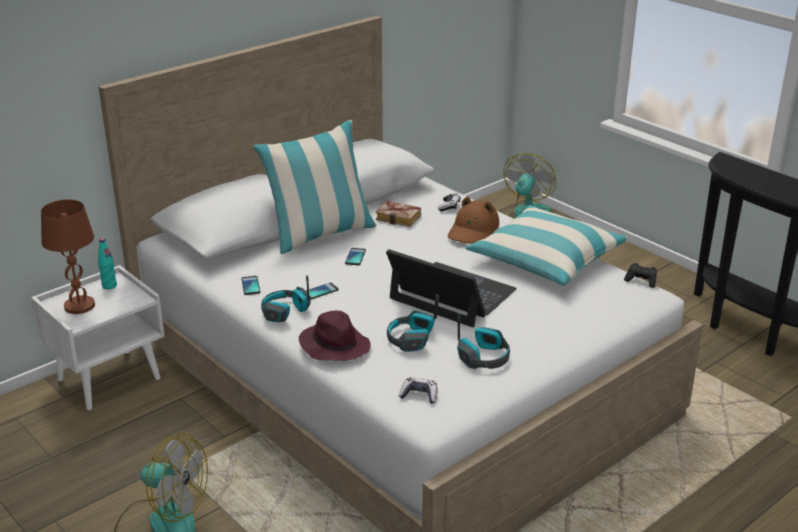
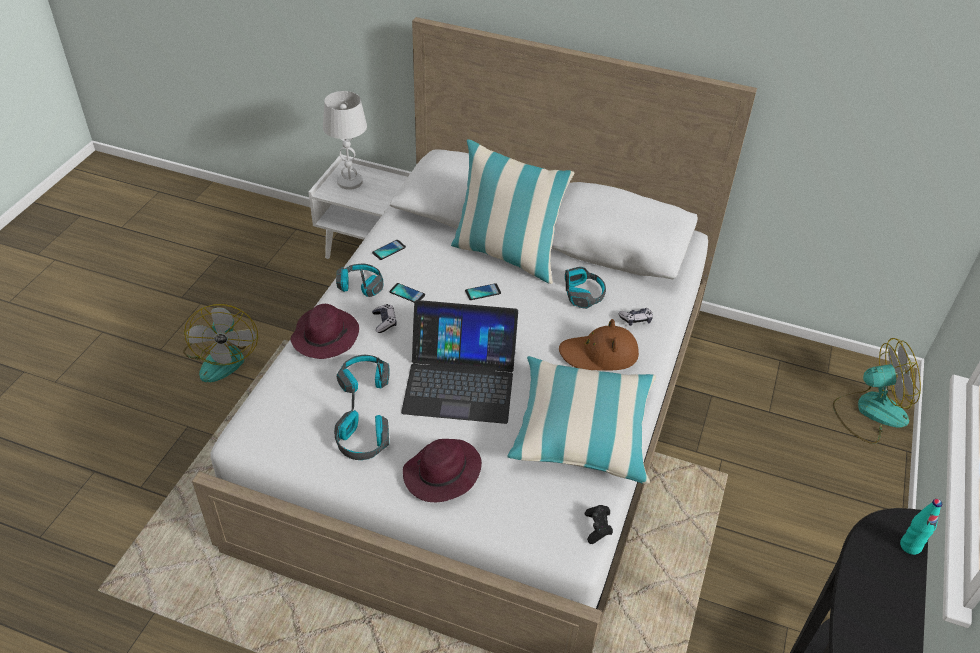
camera: 60 degrees right, 15 degrees up
(79, 306) = (350, 181): brown table lamp -> white table lamp
(109, 286) = (387, 182): turquoise bottle -> turquoise bottle (910, 546)
(400, 217) = (582, 294): book -> headphones
(419, 395) = (277, 417): game controller -> game controller (384, 322)
(452, 295) = (460, 381): laptop -> laptop turned 90 degrees clockwise
(547, 329) = (442, 474): none -> purple hat

